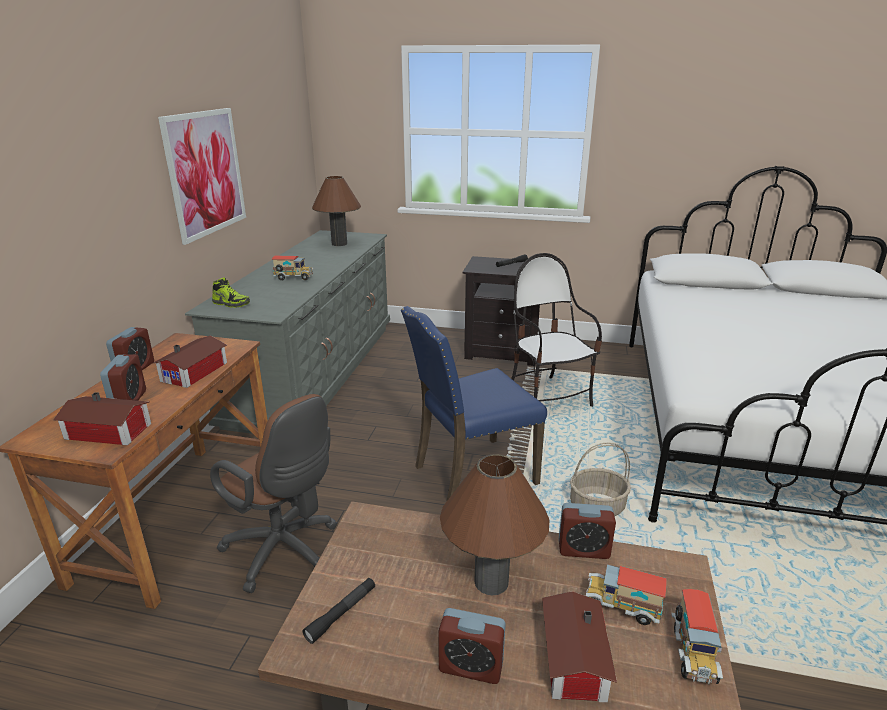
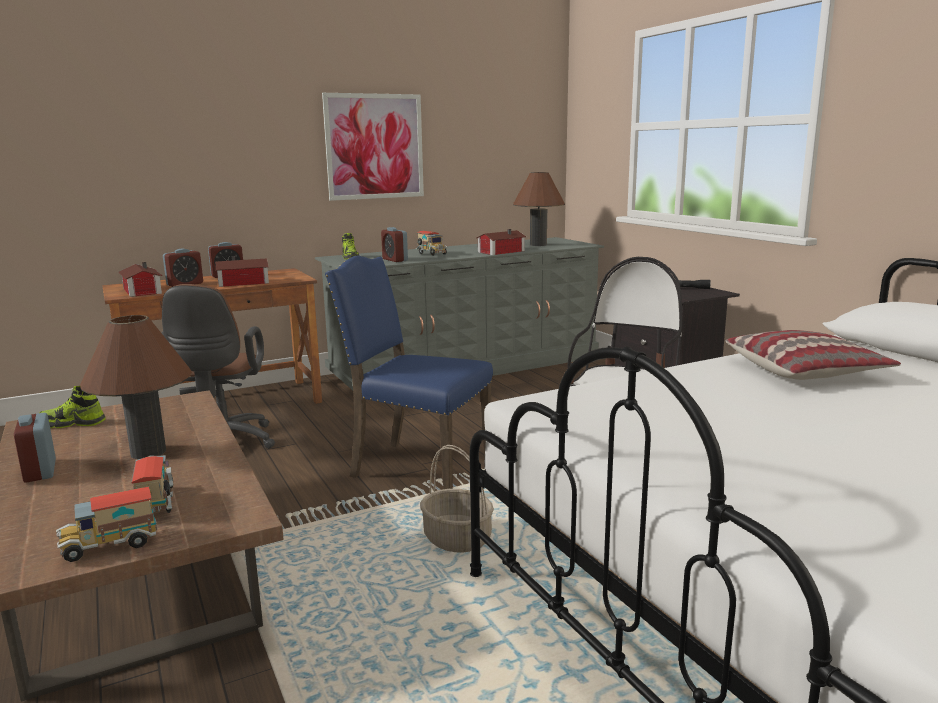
camera: 50 degrees right, 10 degrees down
(341, 614) = (73, 423): black flashlight -> shoe
(571, 661) = (67, 501): toy house -> toy house (499, 251)
(583, 549) = (229, 471): alarm clock -> alarm clock (395, 260)
(710, 313) = (805, 370): none -> pillow

